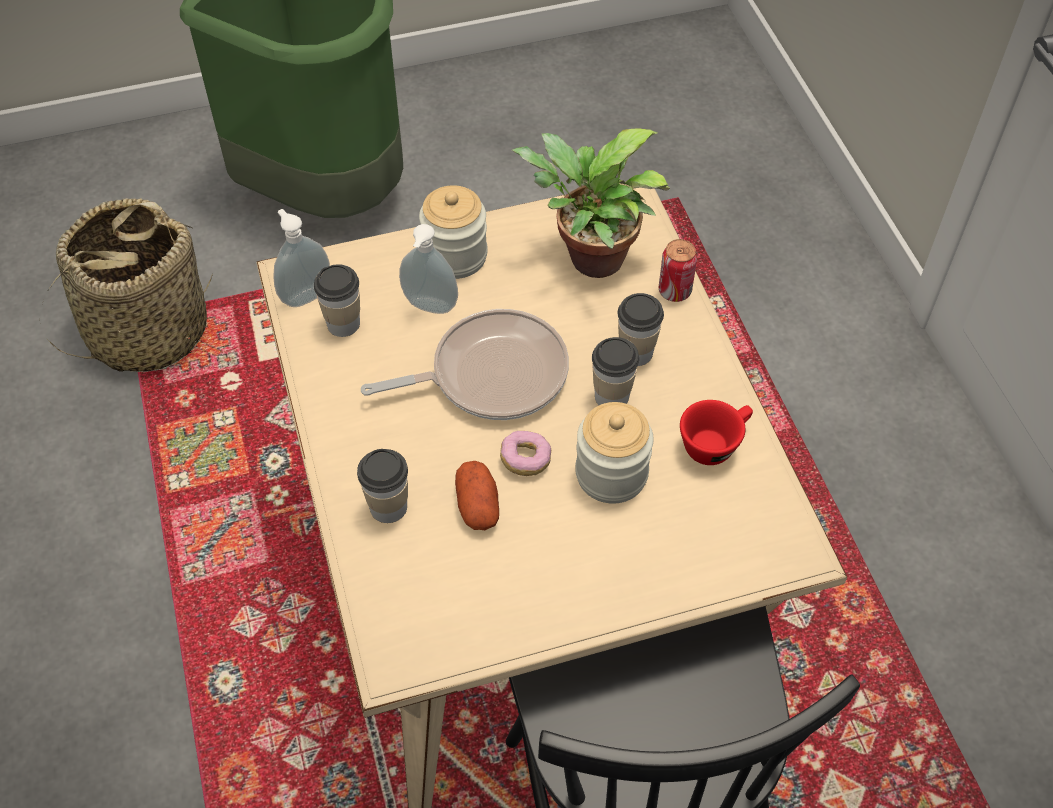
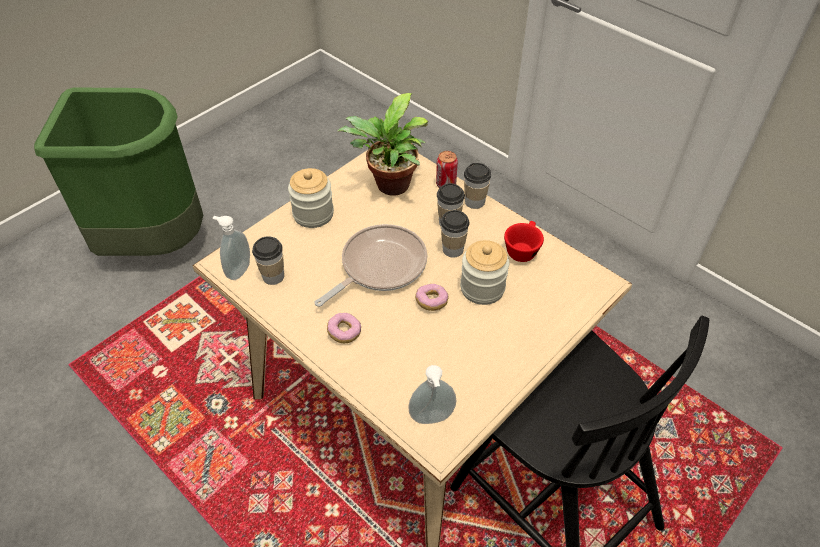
camera: 30 degrees left, 5 degrees down
(148, 331) = (85, 366): basket -> none
(380, 447) = (344, 332): none -> donut
(388, 507) = (373, 363): cup -> cup (474, 201)
(429, 308) = (318, 247): soap dispenser -> soap dispenser (432, 419)
(478, 505) = (423, 338): potato -> none

